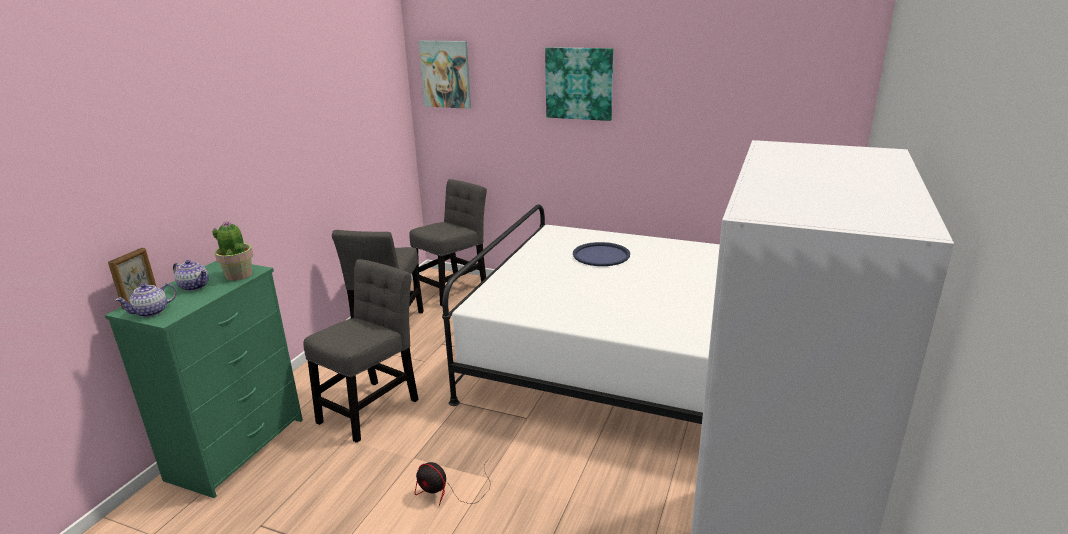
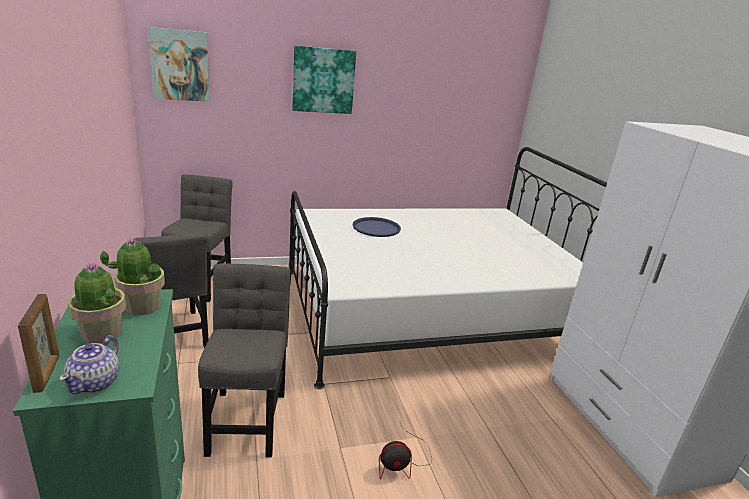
camera: 40 degrees left, 0 degrees up
(194, 286) = (102, 334): teapot -> potted plant

